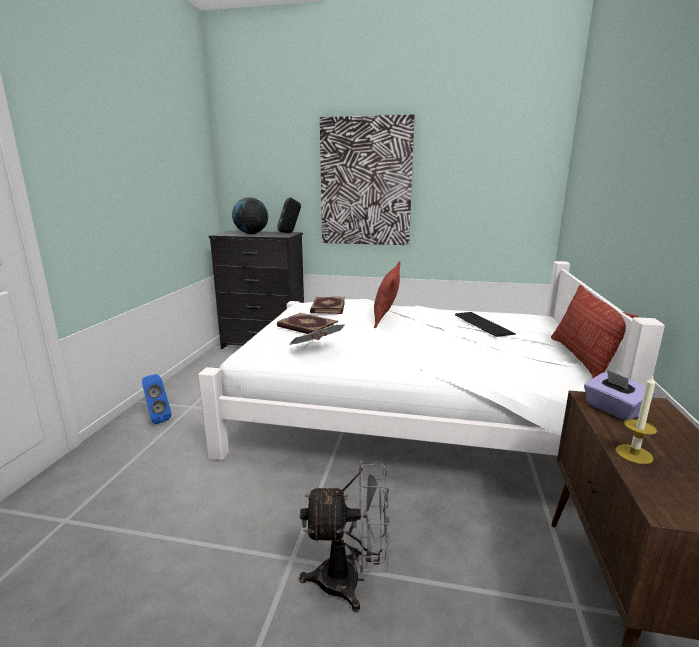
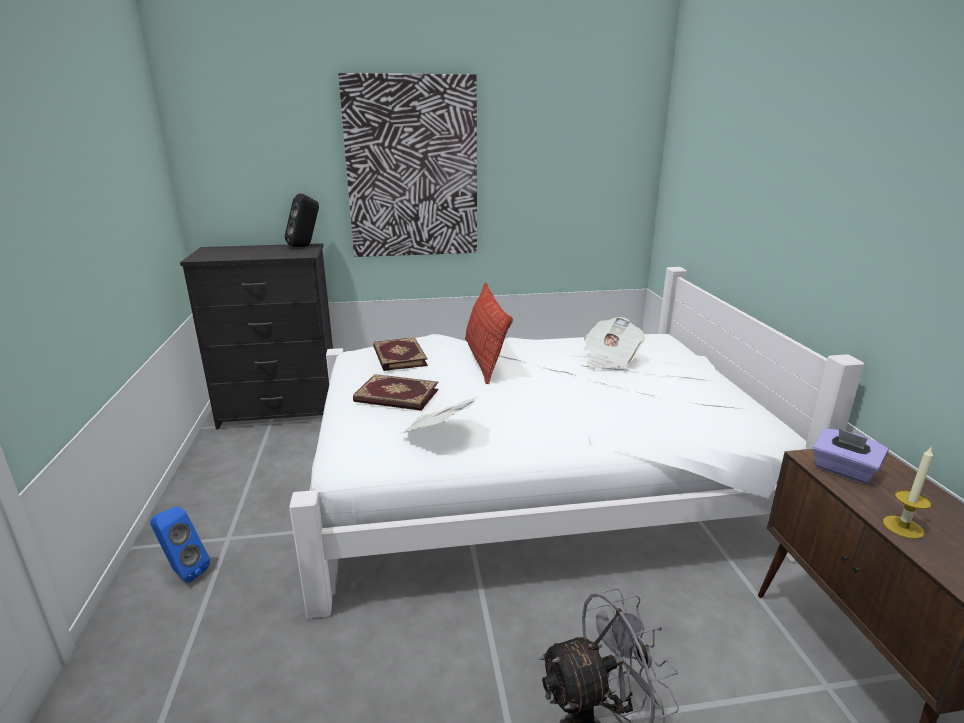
camera: 20 degrees left, 5 degrees up
(251, 233) = (247, 252): globe -> none
(482, 324) = (609, 359): keyboard -> newspaper
(581, 358) = (742, 394): pillow -> none

